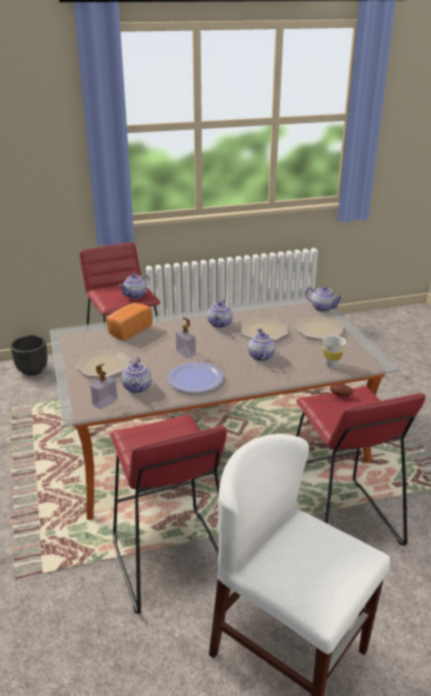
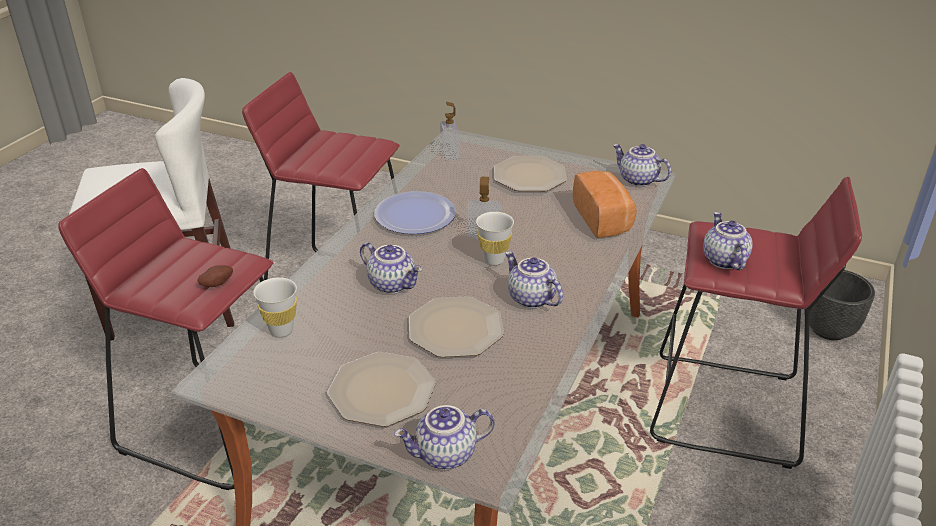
camera: 130 degrees right, 5 degrees up
(138, 388) = (449, 177): teapot -> teapot (637, 180)
(204, 342) = (494, 260): none -> white cup

